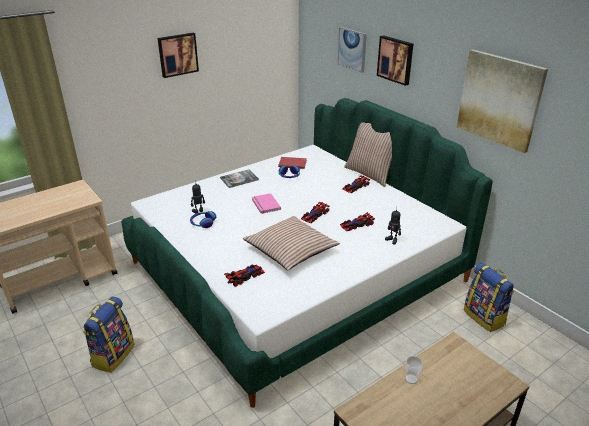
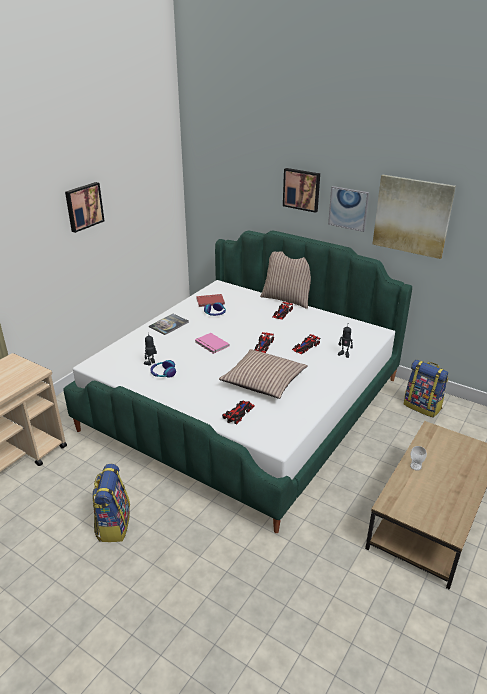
camera: 20 degrees left, 0 degrees up
(352, 49) = (251, 183): picture -> picture (348, 208)

